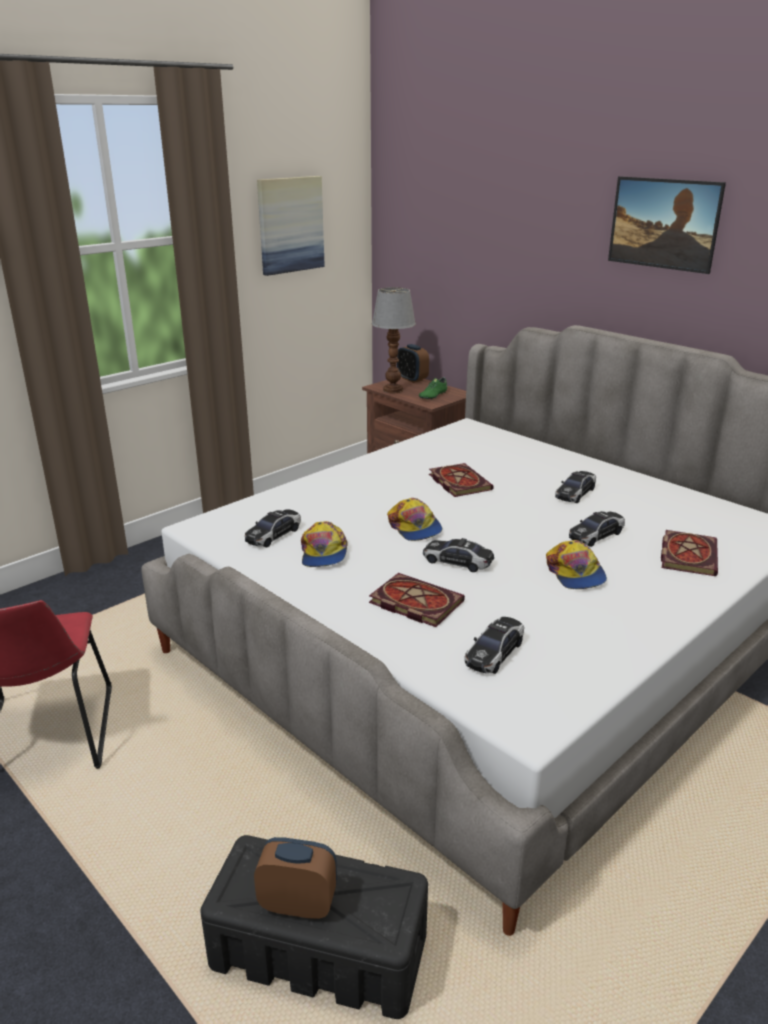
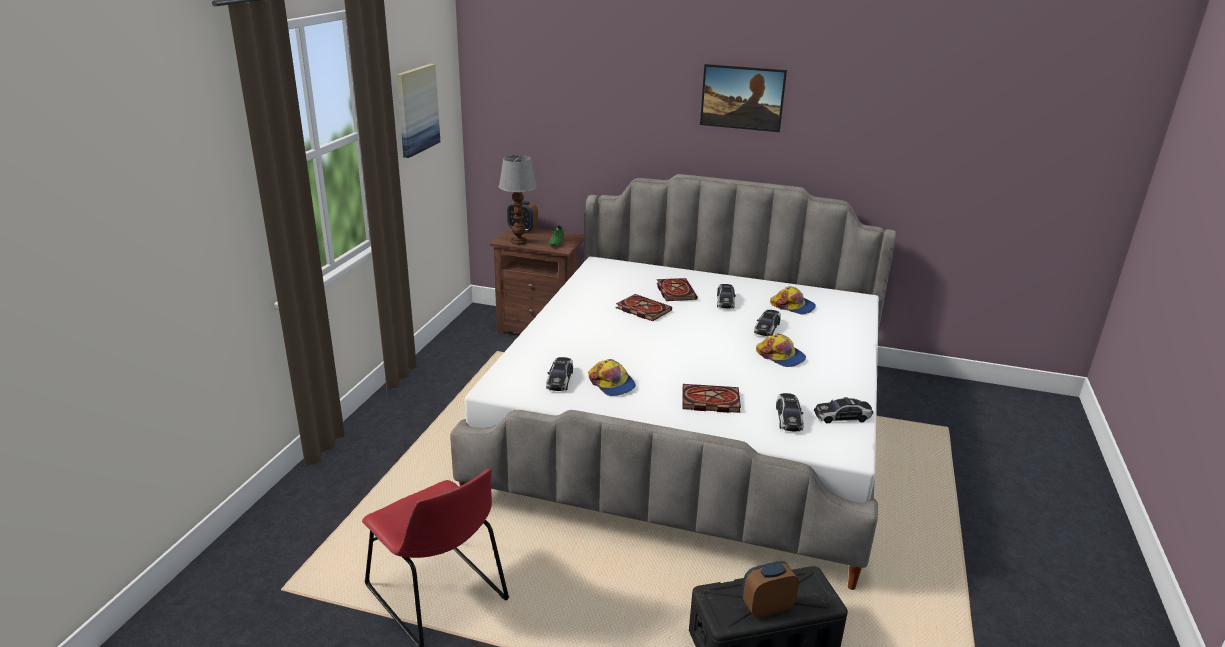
camera: 30 degrees left, 0 degrees up
(415, 527) = (651, 350): cap -> cap (793, 306)
(457, 562) = (705, 367): toy car -> toy car (842, 417)
(687, 555) = (828, 328): book -> book (674, 291)

